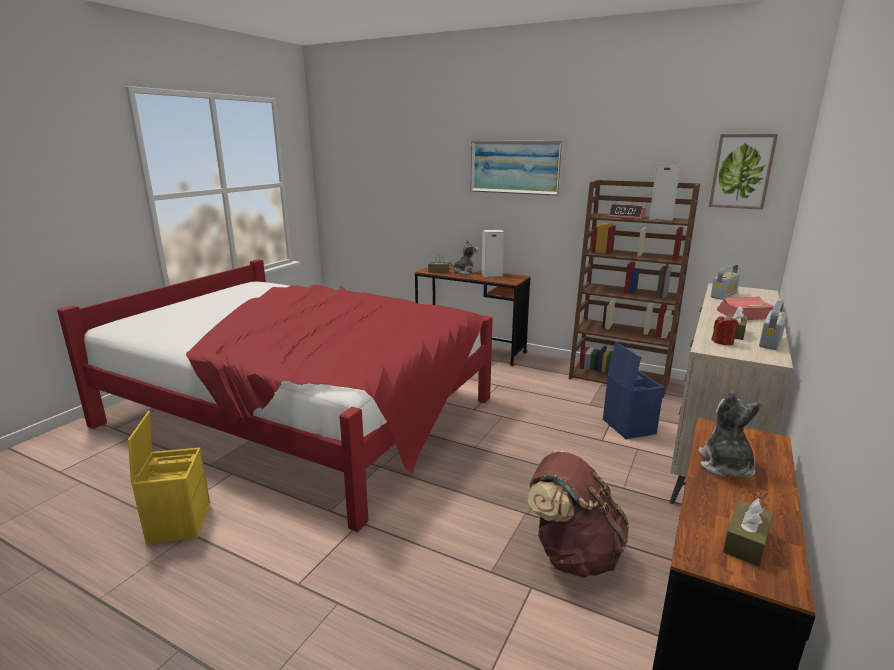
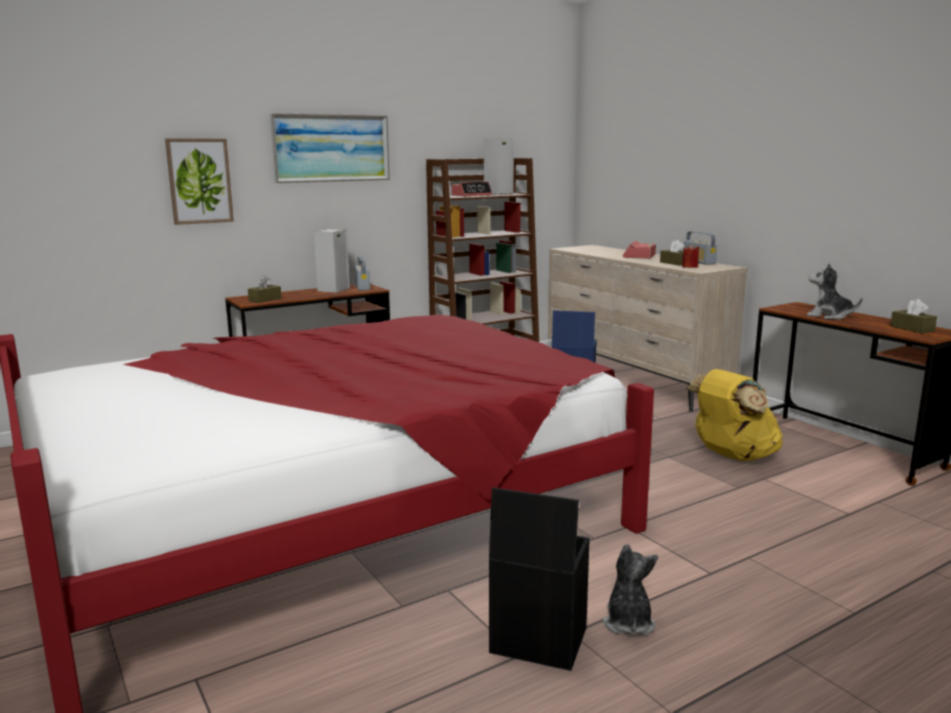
camera: 60 degrees left, 5 degrees down
(178, 521) = (536, 641): yellow storage box -> black storage box
(464, 272) = (295, 294): plush toy -> plush toy (628, 622)
(572, 553) = (732, 455): brown backpack -> yellow backpack
(723, 295) = (586, 251): radio -> radio (362, 287)
(741, 171) = (538, 146): picture -> picture (199, 181)

